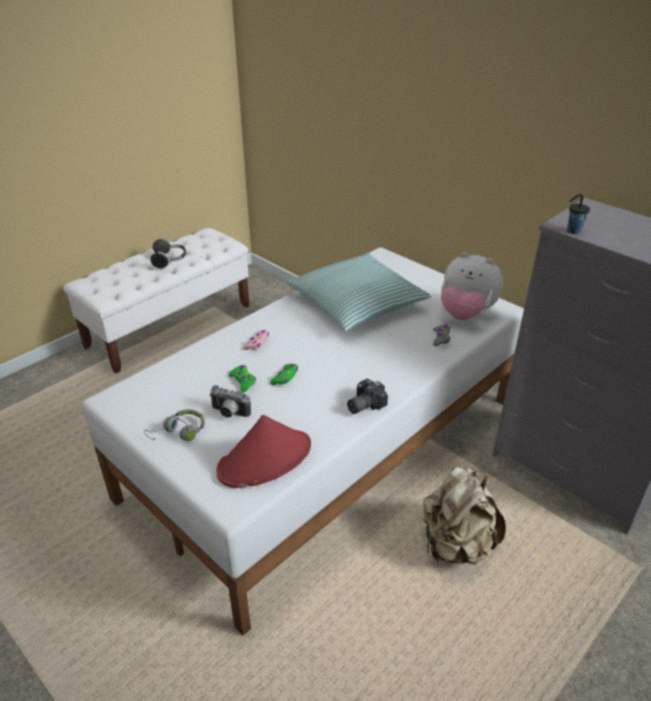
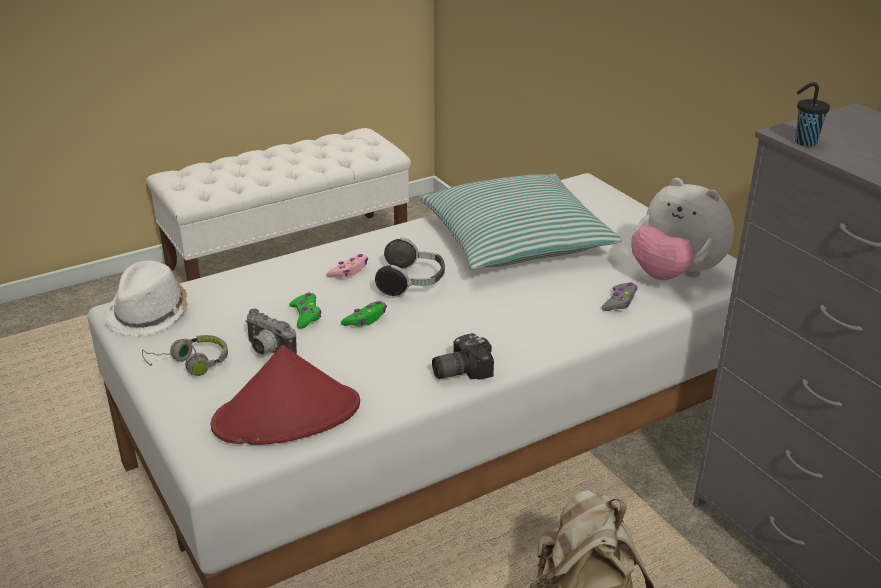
camera: 15 degrees right, 5 degrees down
(131, 399) = (149, 314): none -> white hat
(170, 261) = (294, 162): headphones -> headphones (412, 283)

